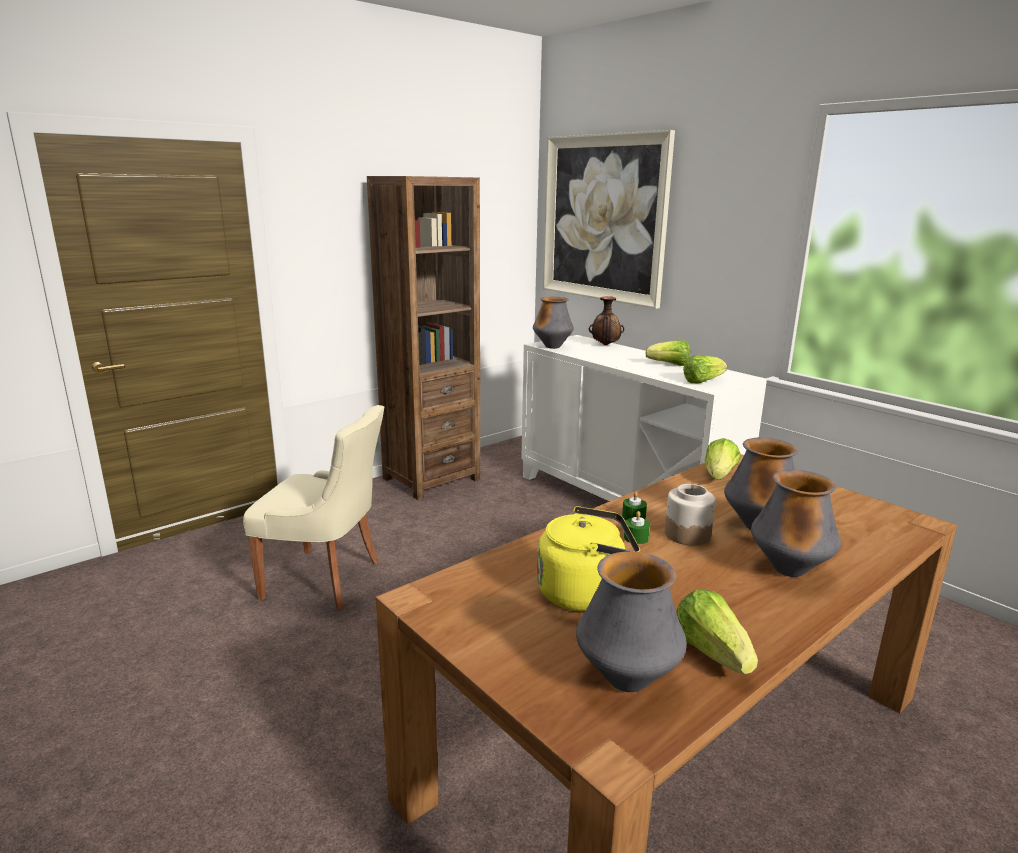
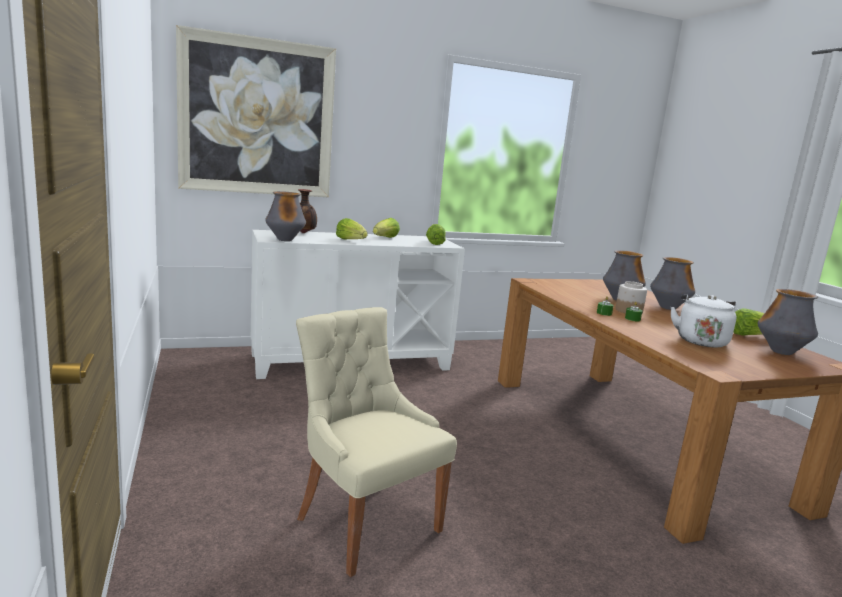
camera: 70 degrees left, 5 degrees down
(326, 579) = (364, 522): beige chair -> beige chair turned 75 degrees counterclockwise
(431, 479) = (195, 417): brown bookcase -> none
(585, 592) = (700, 340): yellow kettle -> white kettle
(719, 476) = (549, 288): lettuce -> lettuce (350, 240)

